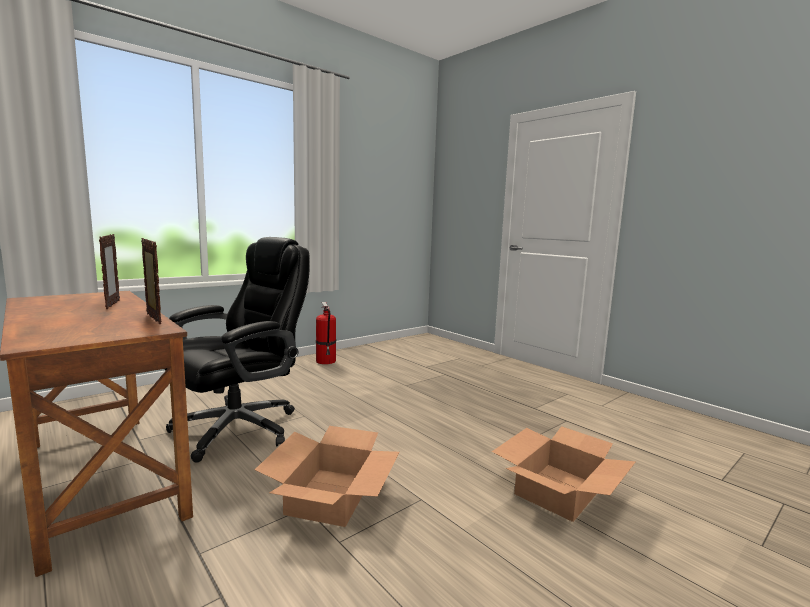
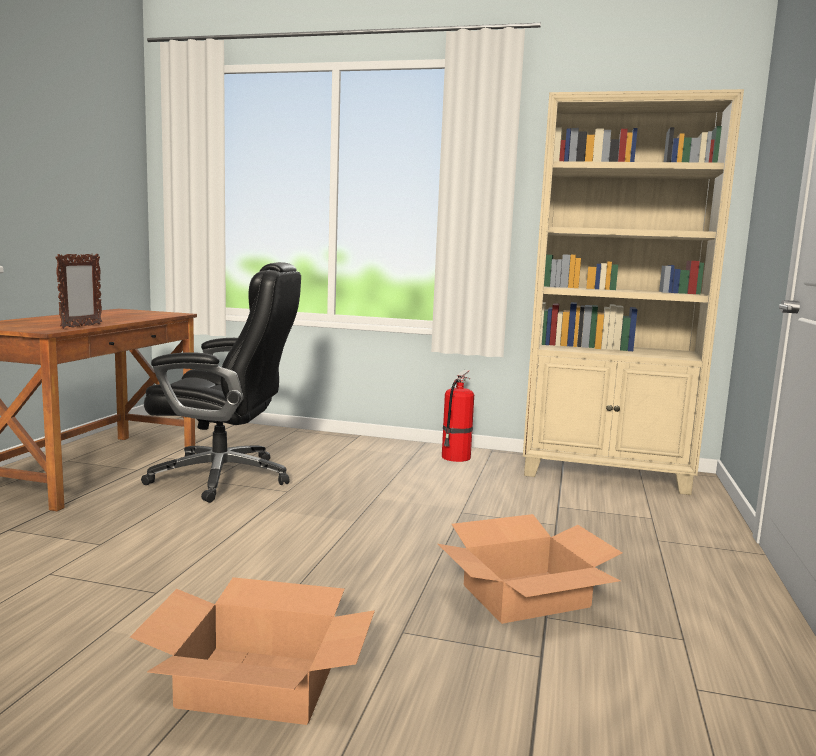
camera: 55 degrees right, 0 degrees up
(112, 304) = (125, 318): picture frame -> none
(331, 495) = (128, 548): cardboard box -> cardboard box (526, 596)
(400, 346) = (605, 474): none -> beige bookcase

